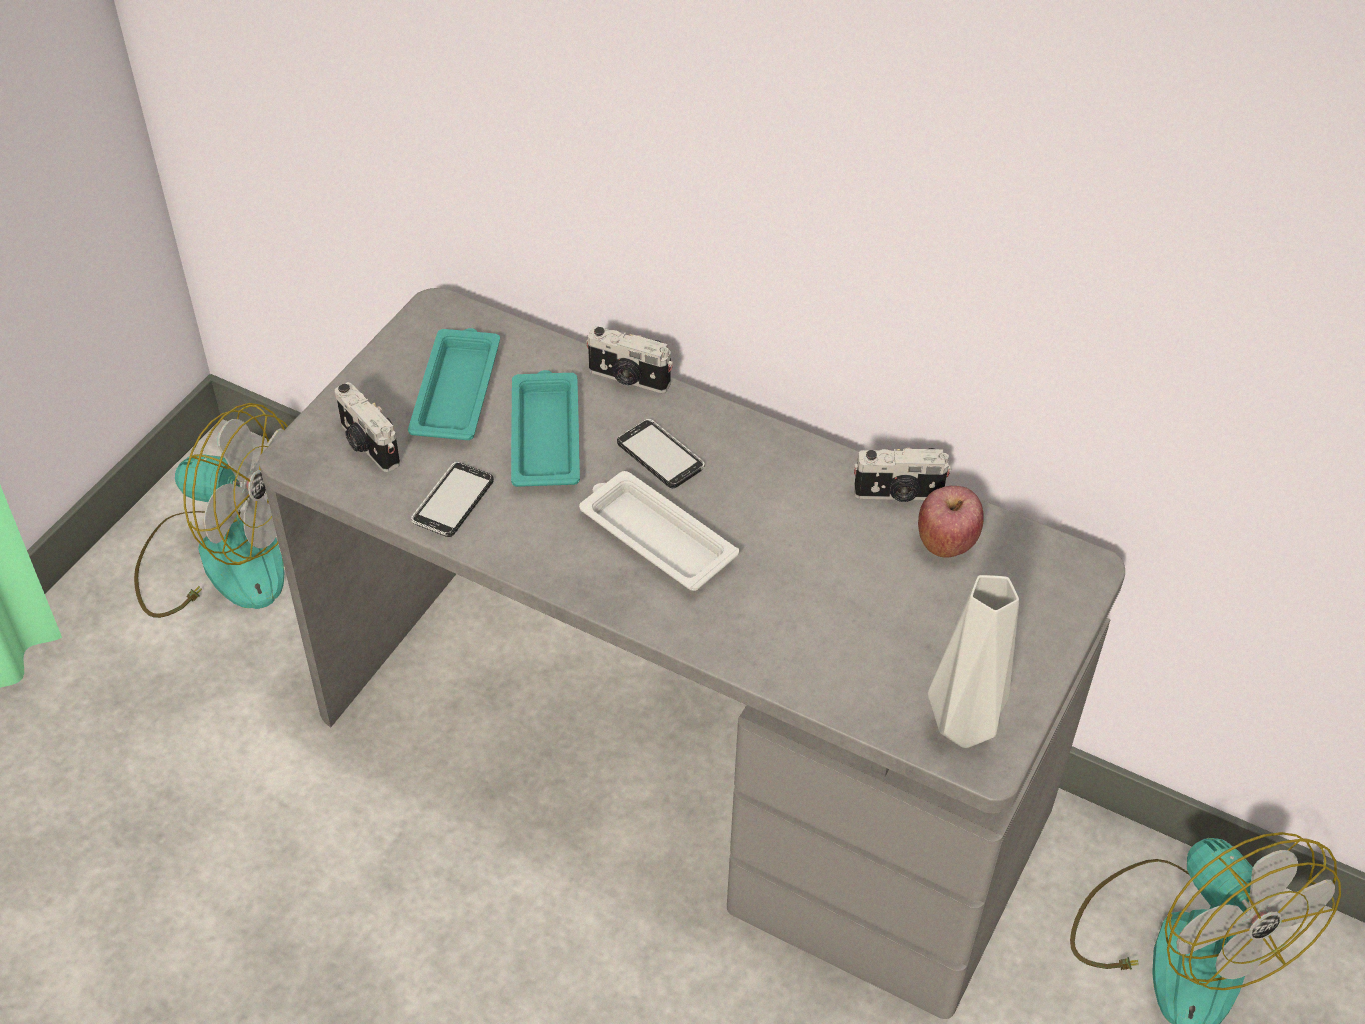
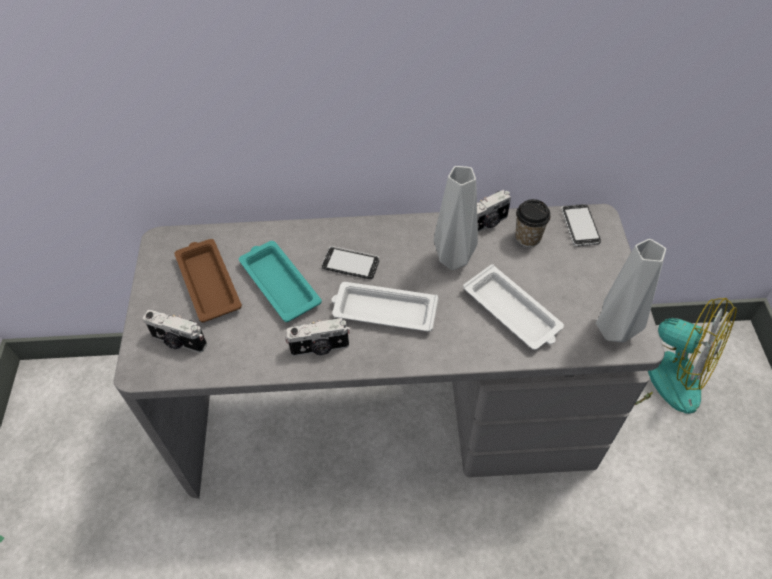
camera: 30 degrees left, 5 degrees up
(221, 557) = (72, 438): fan -> none
(453, 501) = (255, 349): phone -> phone (580, 226)
(457, 390) = (208, 282): turquoise tray -> brown tray
(628, 379) = (300, 229): camera -> camera (320, 348)
(812, 516) = (453, 257): none -> grey vase
(834, 628) = (512, 312): none -> white tray
(946, 542) = (528, 237): apple -> cup

